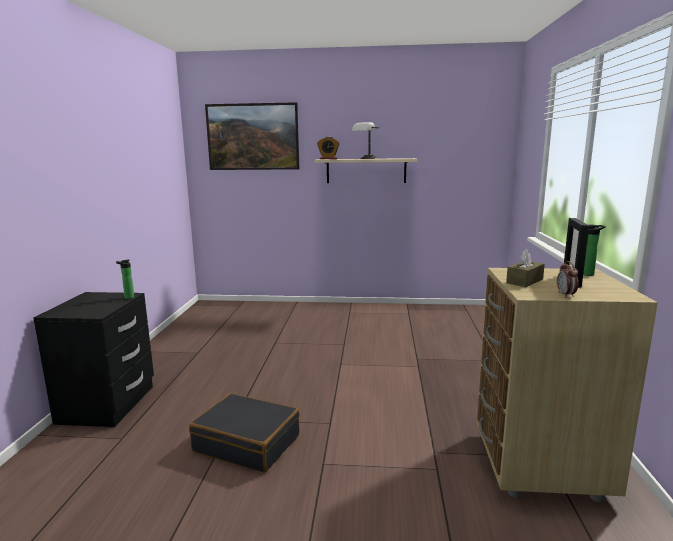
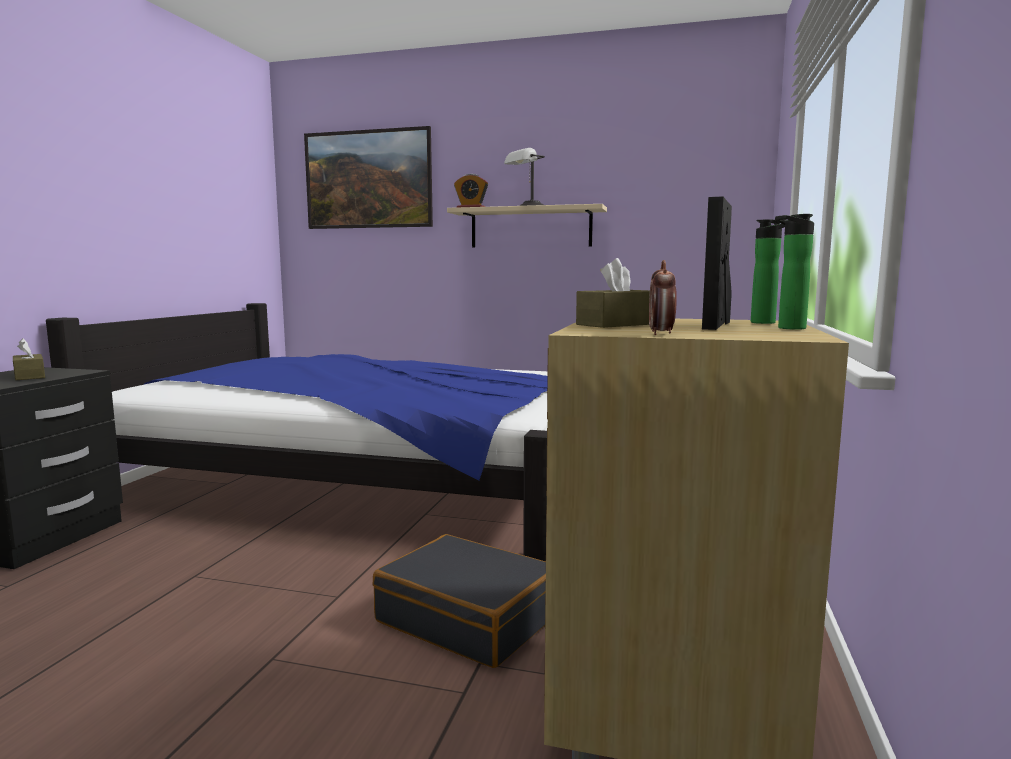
camera: 10 degrees right, 5 degrees down
(101, 302) = (29, 376): none -> brown tissue box
(127, 297) = (76, 373): bottle -> bottle (788, 328)
(247, 443) = (181, 612): black suitcase -> black suitcase (468, 618)
(285, 342) = (365, 479): none -> bed

